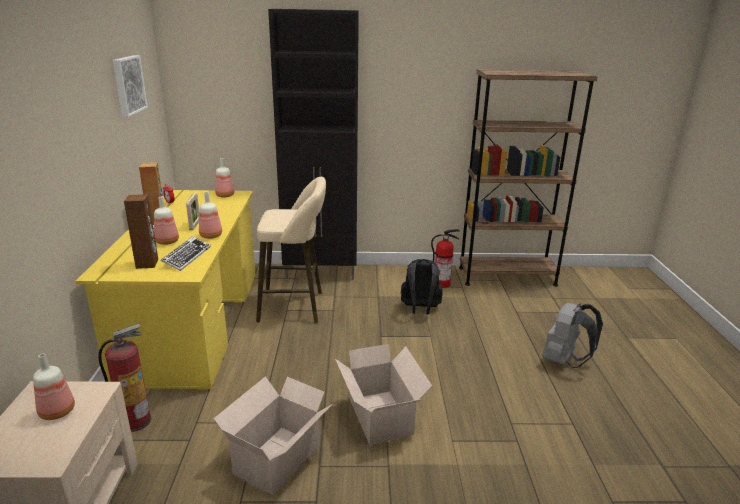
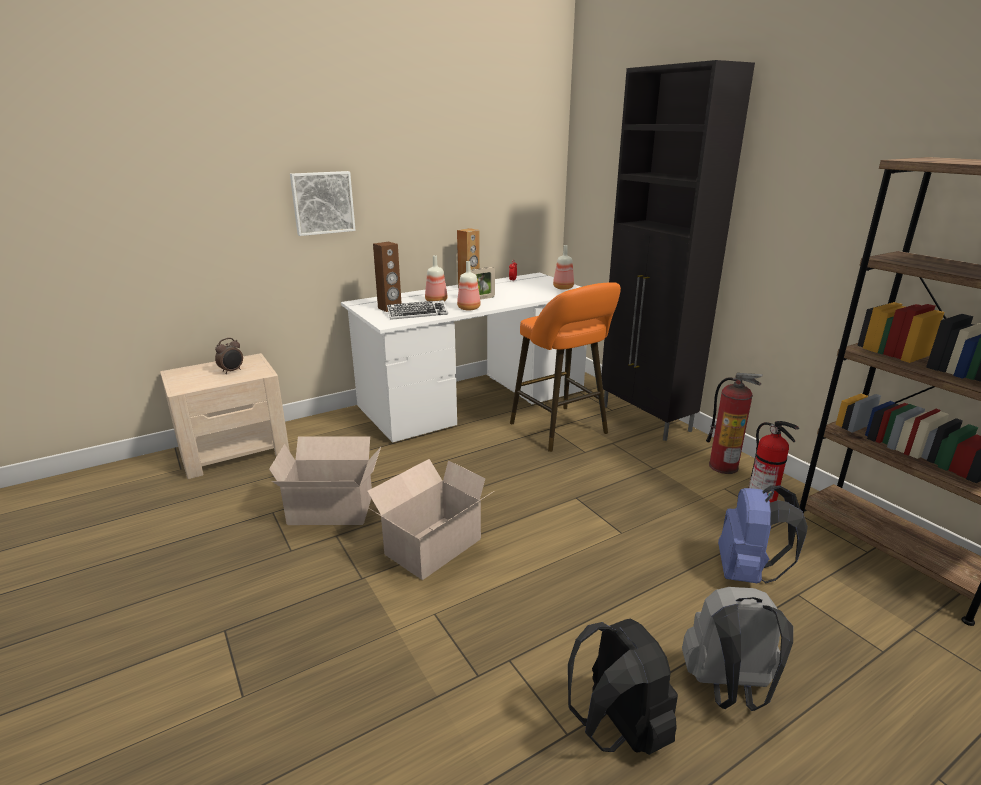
camera: 60 degrees right, 0 degrees up
(56, 411) = (232, 371): bottle -> alarm clock
(127, 85) = (490, 153): picture -> picture (322, 202)
(136, 421) = (333, 432): fire extinguisher -> fire extinguisher (723, 466)
(194, 323) = (473, 399): yellow desk -> white desk
(295, 306) = (561, 430): beige stool -> orange stool
(420, 310) = (670, 506): black backpack -> black backpack (617, 729)
(492, 316) = (747, 573): none -> blue backpack

